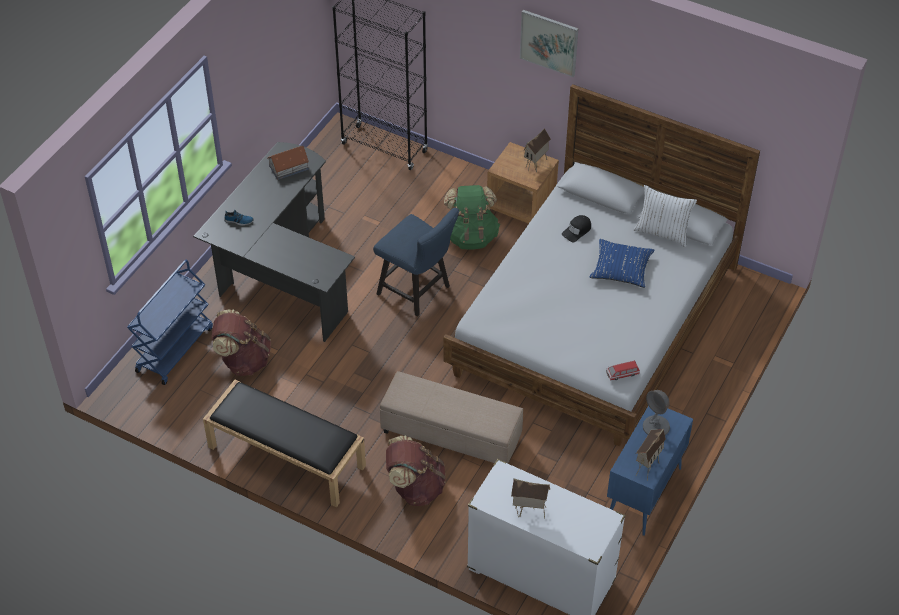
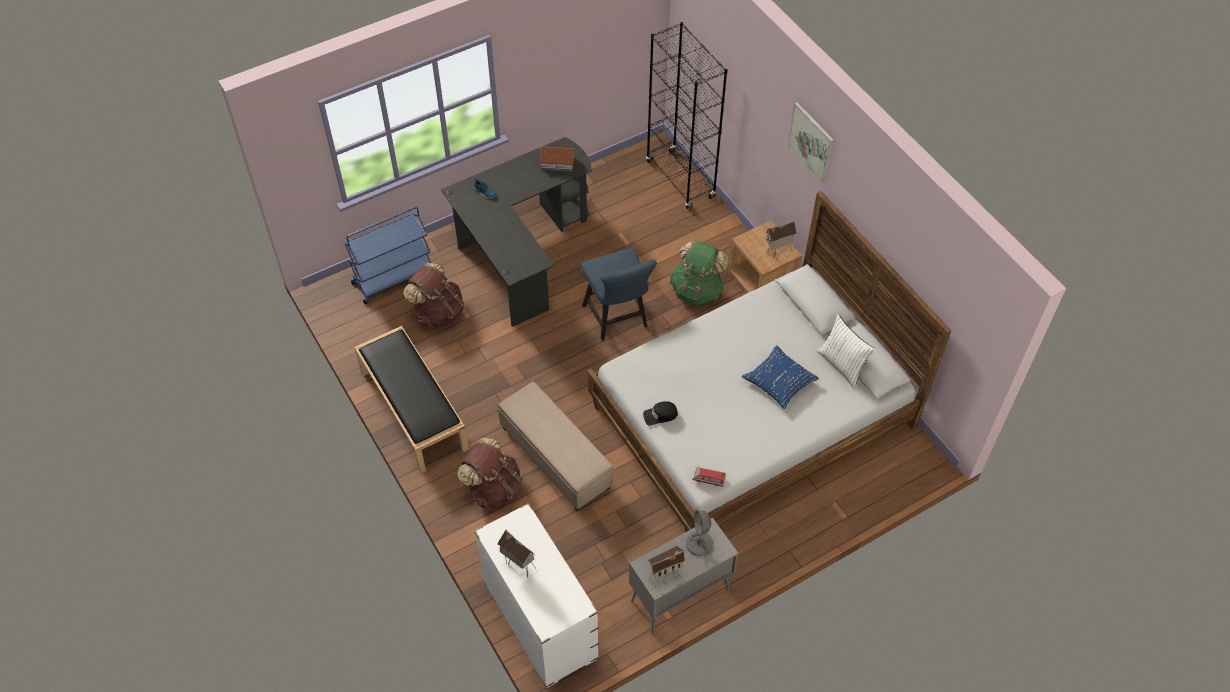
camera: 30 degrees right, 5 degrees up
(577, 231) = (765, 328): black cap -> black cap (660, 415)
(644, 494) = (679, 596): blue cabinet -> grey cabinet

